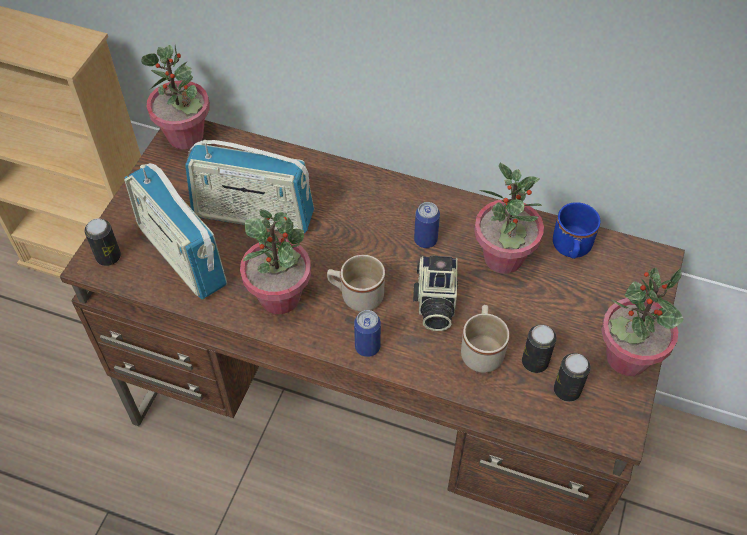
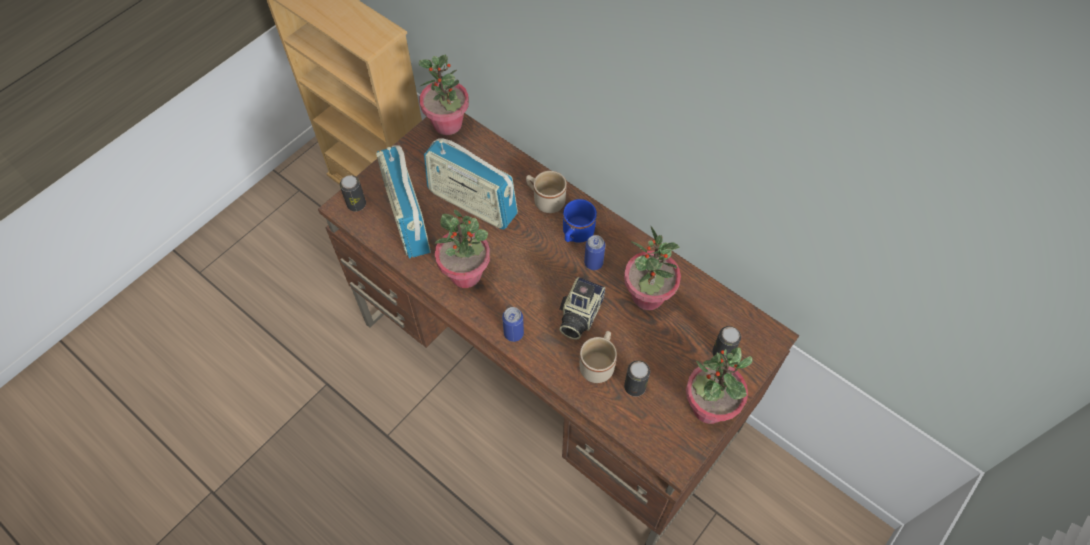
camera: 20 degrees right, 5 degrees up
(356, 295) = (522, 290): beige mug -> beige mug (545, 200)
(567, 390) = (649, 417): can -> can (722, 353)
(571, 249) = (705, 306): blue mug -> blue mug (576, 235)

